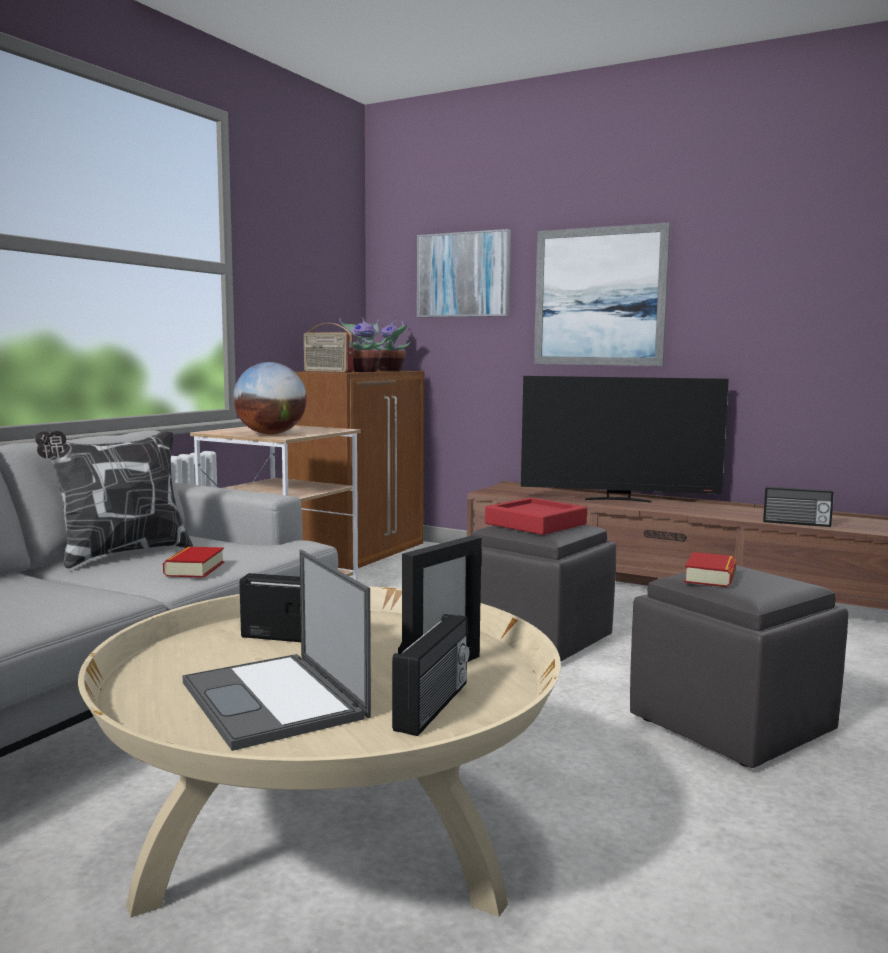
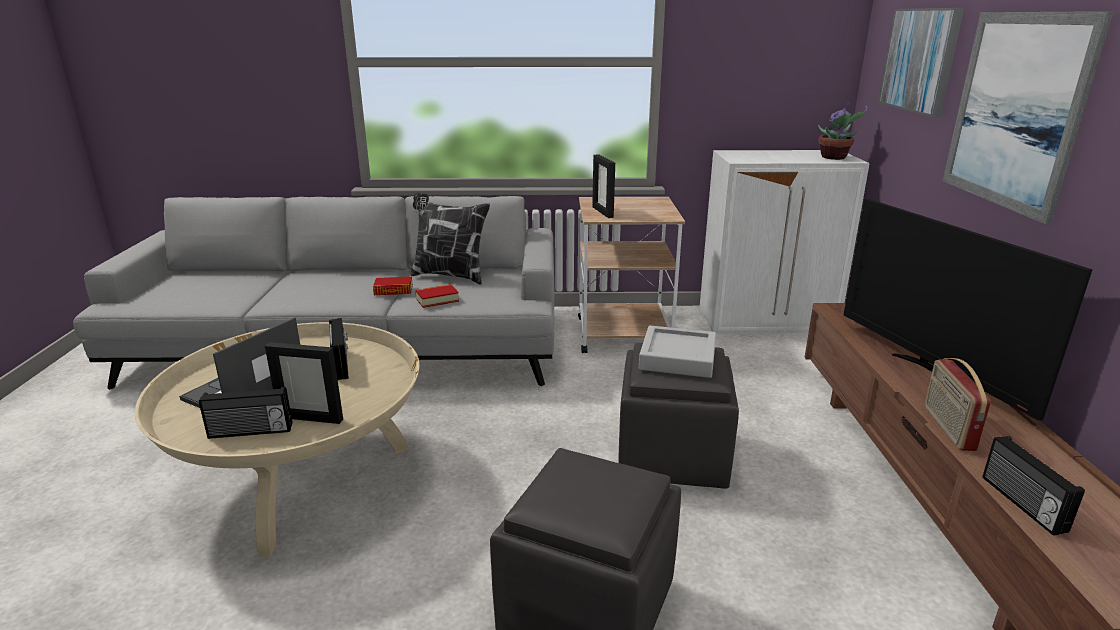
camera: 60 degrees right, 15 degrees up
(271, 434) = (603, 212): globe -> picture frame
(327, 372) = (742, 155): radio -> radio (947, 428)
(359, 552) = (767, 319): brown cabinet -> white cabinet
(364, 371) = (779, 159): potted plant -> none
(535, 524) = (677, 358): red tray -> grey tray
(710, 577) = (576, 472): book -> book (393, 290)

